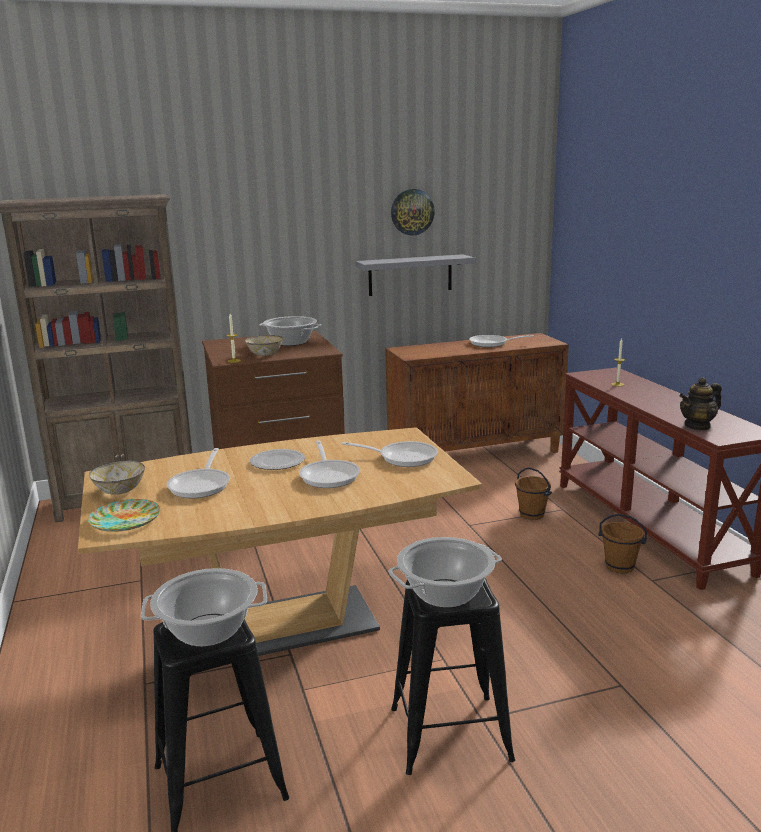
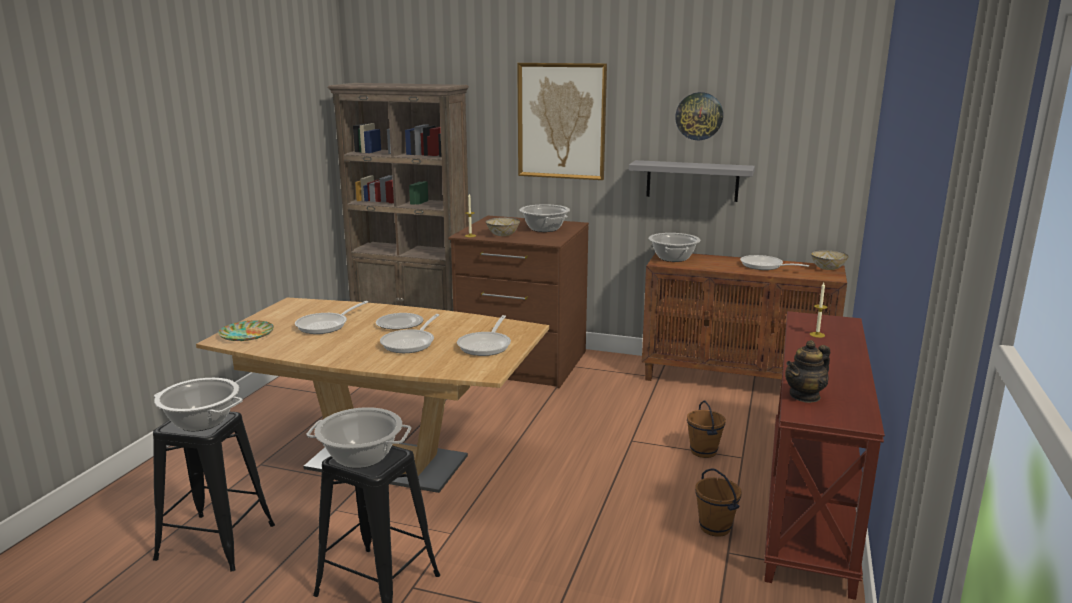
camera: 35 degrees right, 0 degrees up
(119, 491) = (278, 315): bowl -> bowl (827, 268)
(276, 228) = (561, 121): none -> picture
(402, 457) = (486, 345): frying pan -> frying pan turned 60 degrees clockwise
(412, 351) = (673, 258): none -> cooking pot
(697, 426) = (805, 396): teapot -> teapot turned 45 degrees counterclockwise

